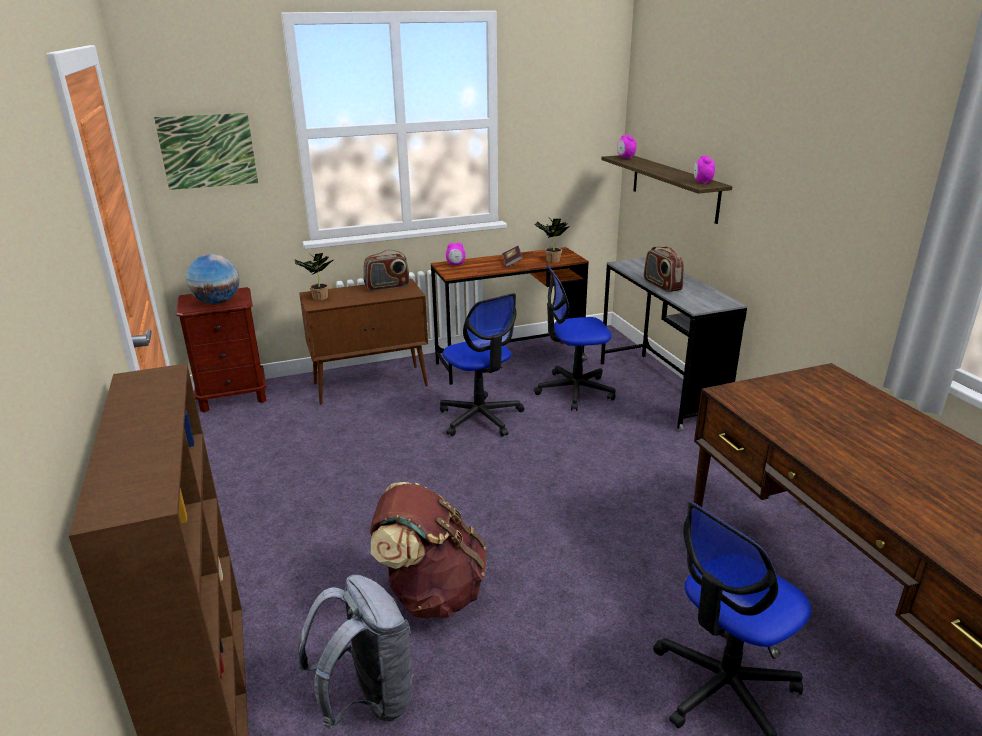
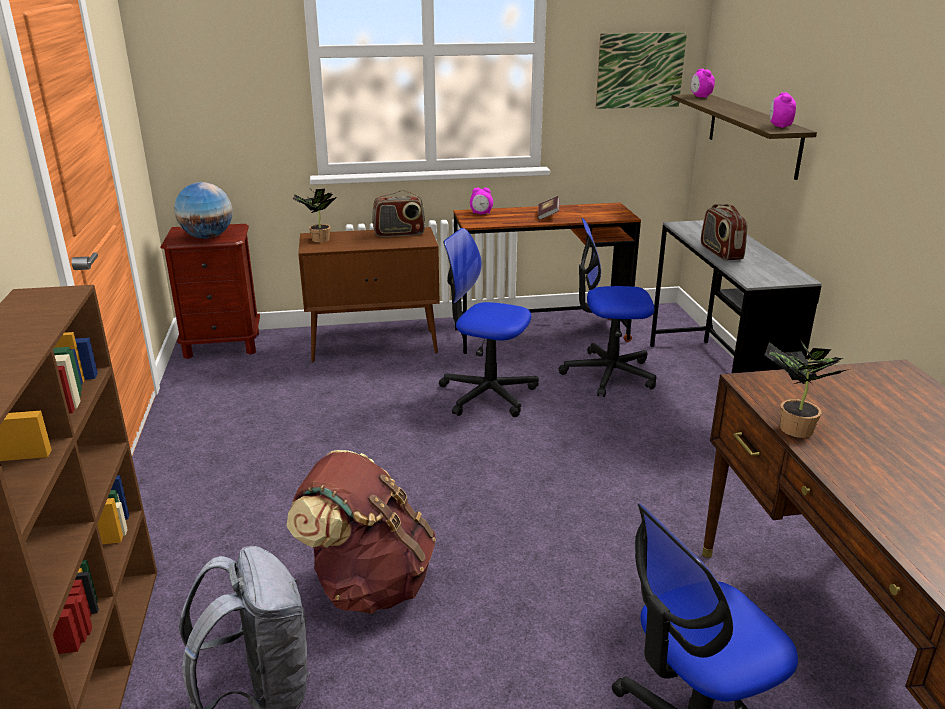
camera: 10 degrees right, 0 degrees up
(208, 151) = (209, 67): picture -> picture (640, 70)
(481, 417) = (487, 394): office chair -> office chair turned 135 degrees clockwise
(551, 260) = (595, 215): potted plant -> potted plant (791, 429)

